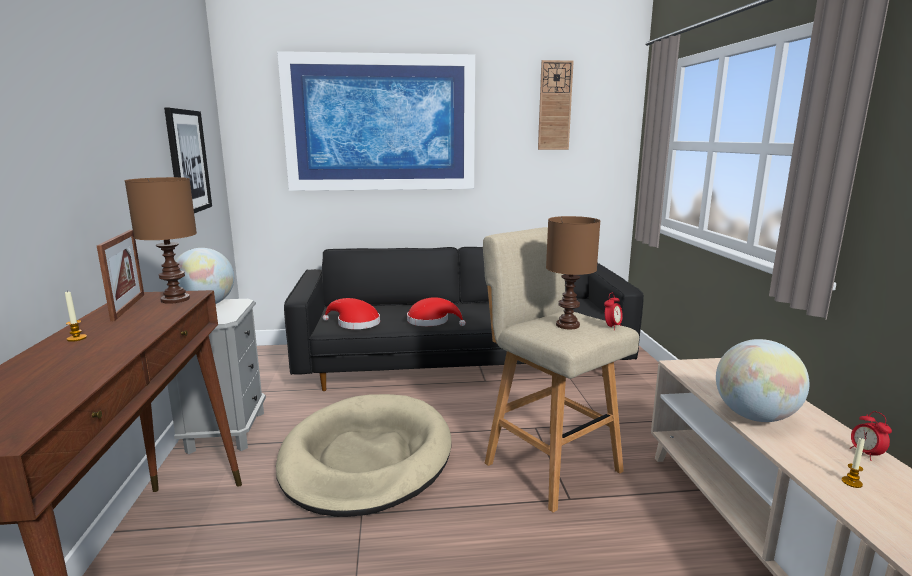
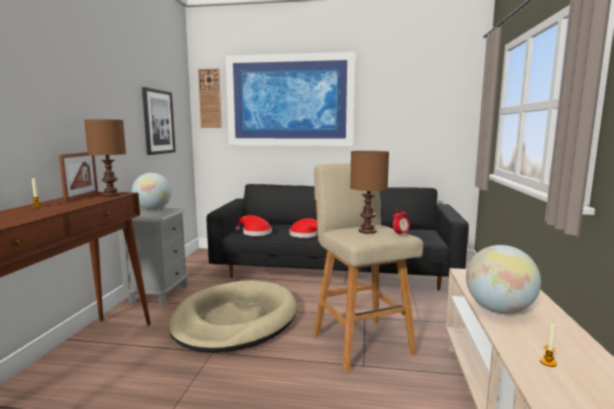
camera: 15 degrees right, 5 degrees down
(554, 106) = (415, 86): wall clock -> wall clock (210, 98)
(865, 454) = (580, 346): alarm clock -> none

